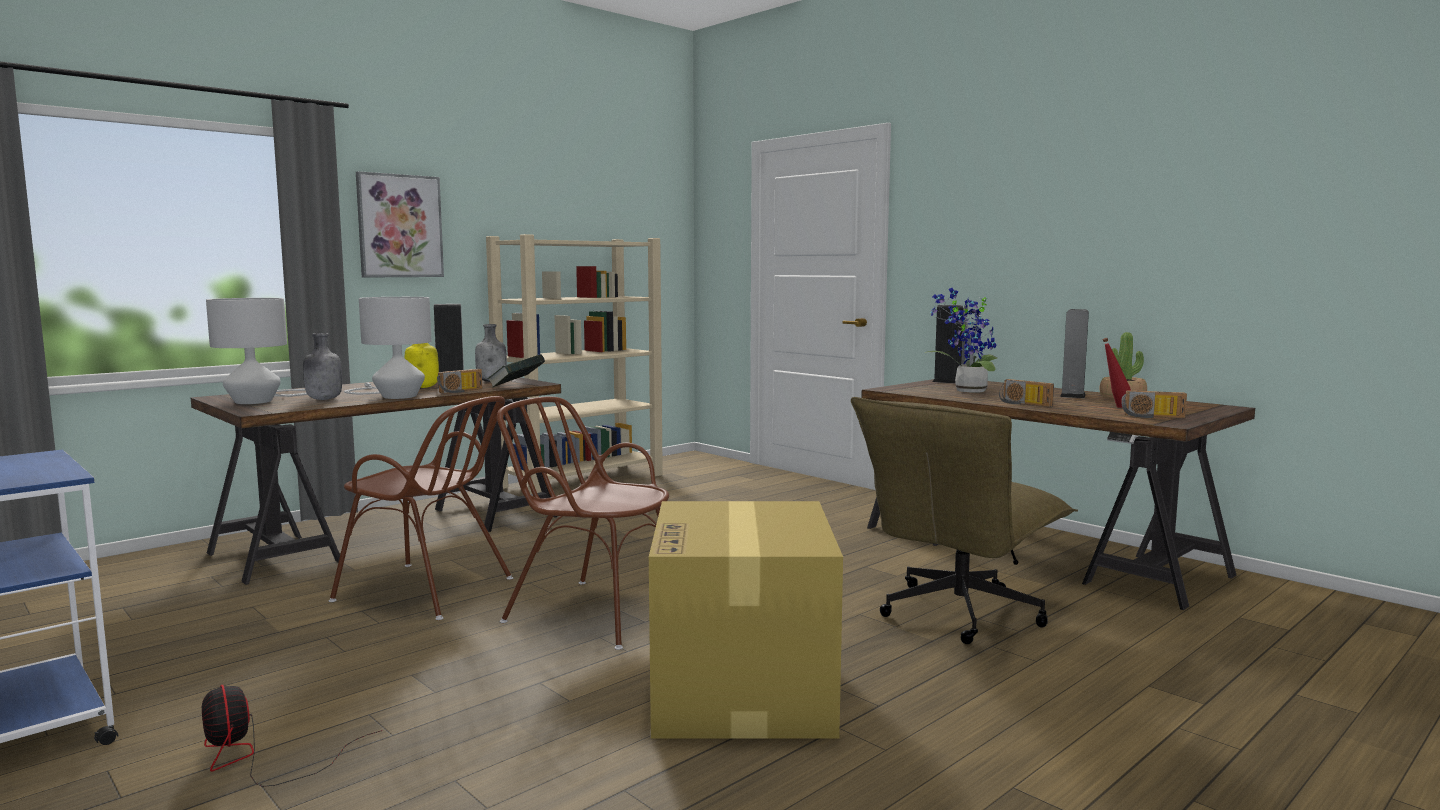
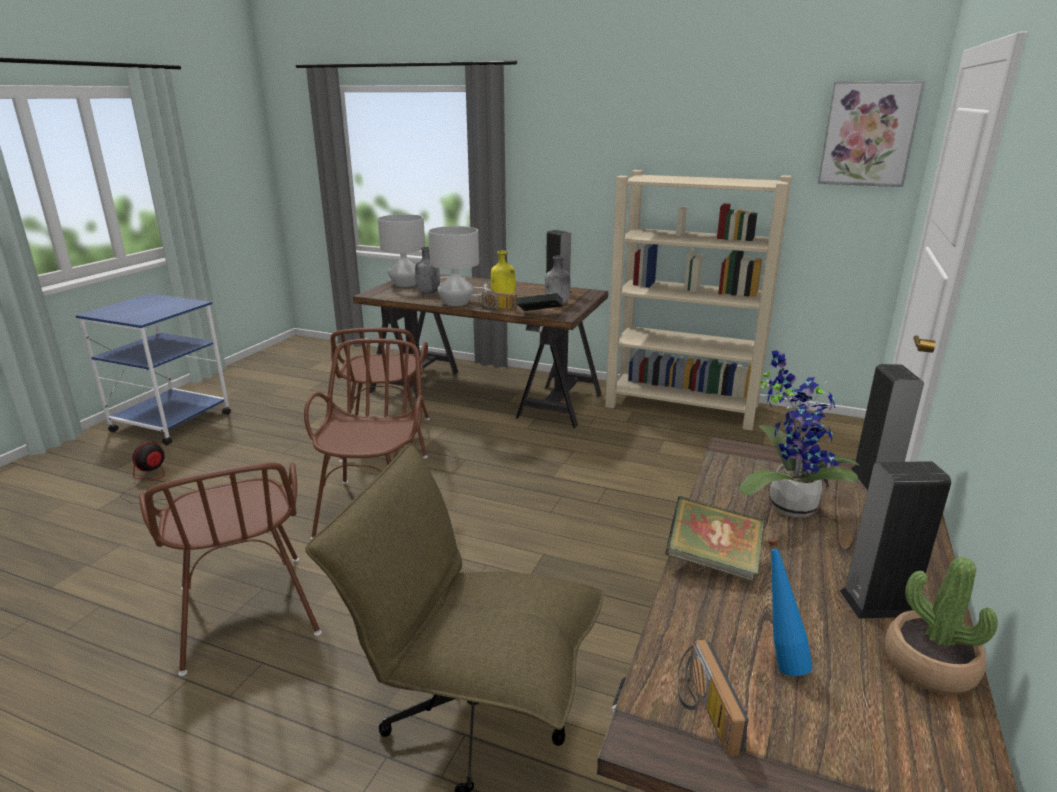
camera: 65 degrees right, 15 degrees up
(399, 226) = (563, 159): picture -> picture (868, 134)
(743, 691) = (247, 614): cardboard box -> brown chair
(1023, 404) = (712, 561): radio -> book
(1115, 407) = (778, 659): red bottle -> blue bottle

